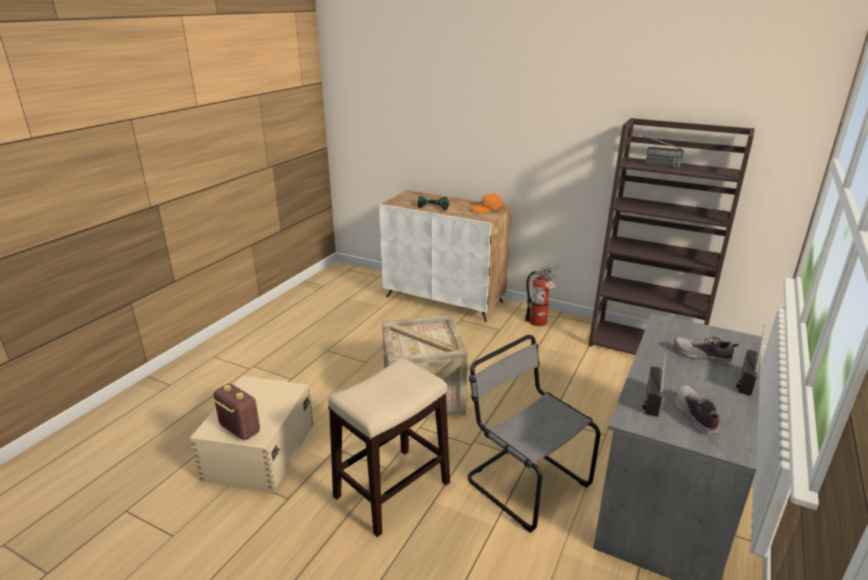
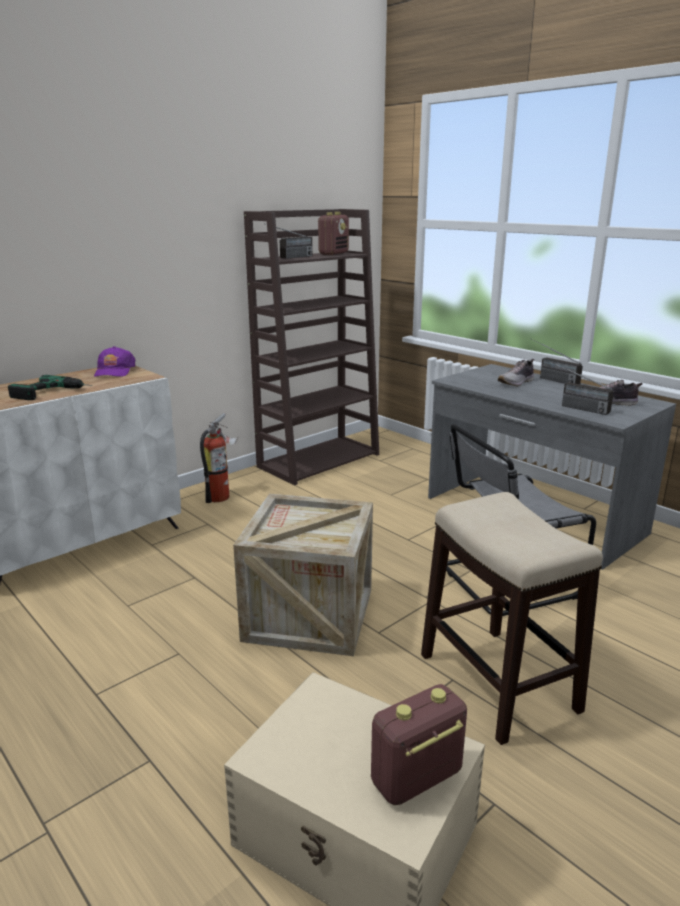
camera: 70 degrees left, 5 degrees down
(487, 209) = (114, 371): orange cap -> purple cap
(712, 171) = (333, 254): none -> radio

